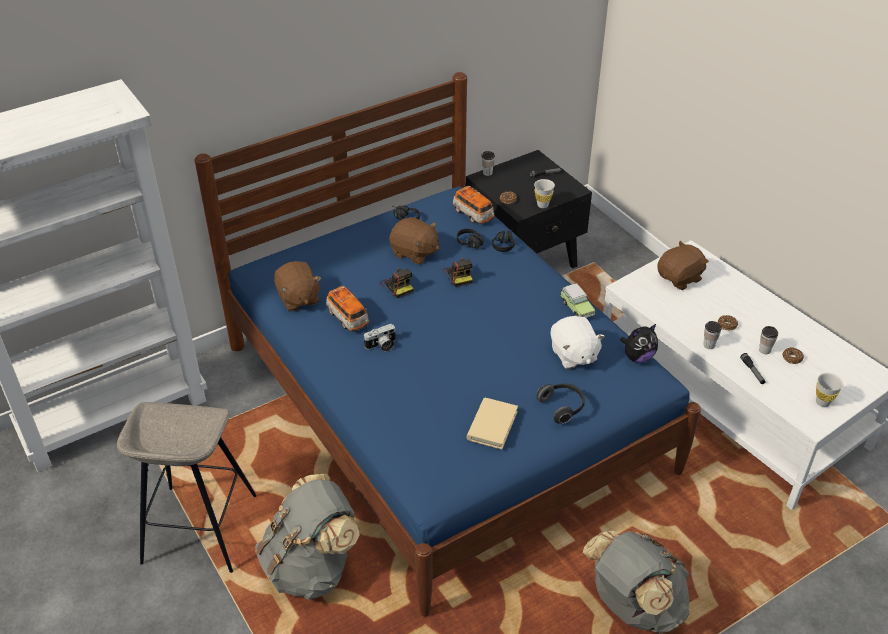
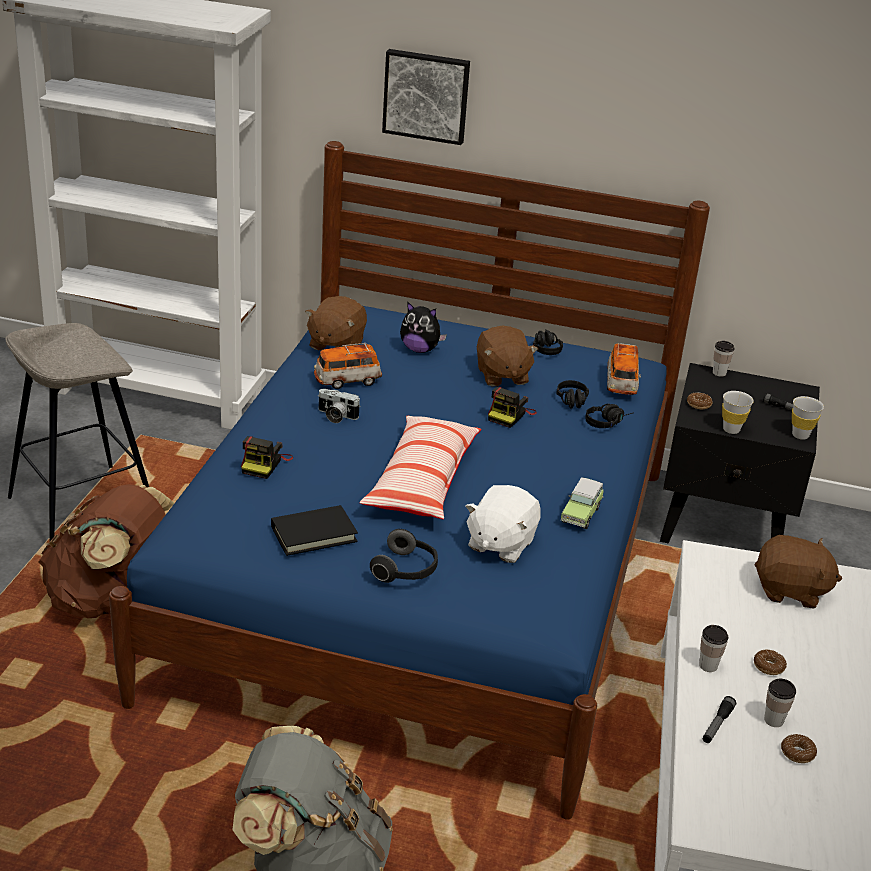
camera: 45 degrees right, 10 degrees down
(257, 88) = (426, 95): none -> picture
(311, 567) = (108, 598): grey backpack -> brown backpack
(348, 318) = (347, 381): toy car -> toy car turned 60 degrees clockwise
(397, 286) = (436, 387): camera -> camera (265, 464)
(486, 350) = (422, 481): none -> pillow
(492, 425) = (313, 534): beige book -> black book
(637, 357) = (569, 594): plush toy -> plush toy (420, 349)
(822, 402) = (755, 818): white cup -> white cup (800, 435)

